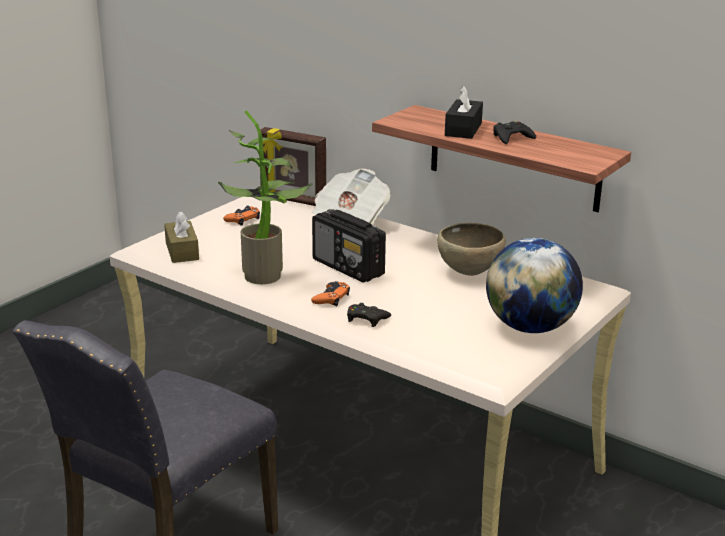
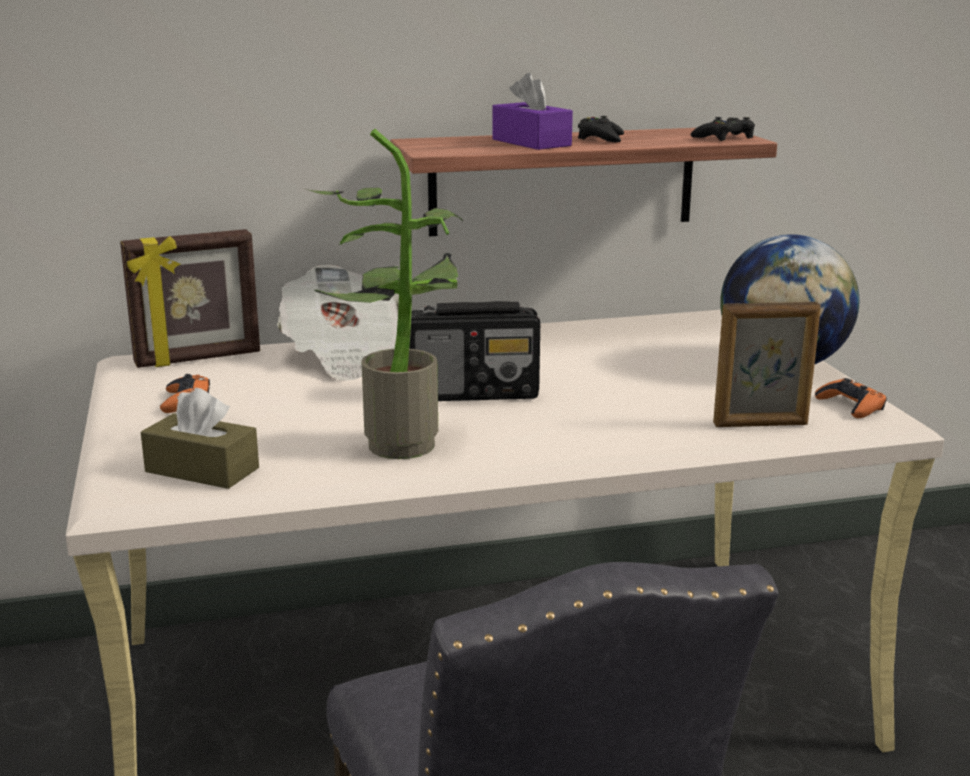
camera: 50 degrees left, 5 degrees down
(331, 298) = (547, 428): orange game controller -> orange game controller (850, 406)
(366, 319) = (641, 428): black game controller -> black game controller (725, 138)
(421, 346) = (761, 424): none -> picture frame
(463, 129) = (531, 142): black tissue box -> purple tissue box
(469, 272) = (599, 346): brown bowl -> none

